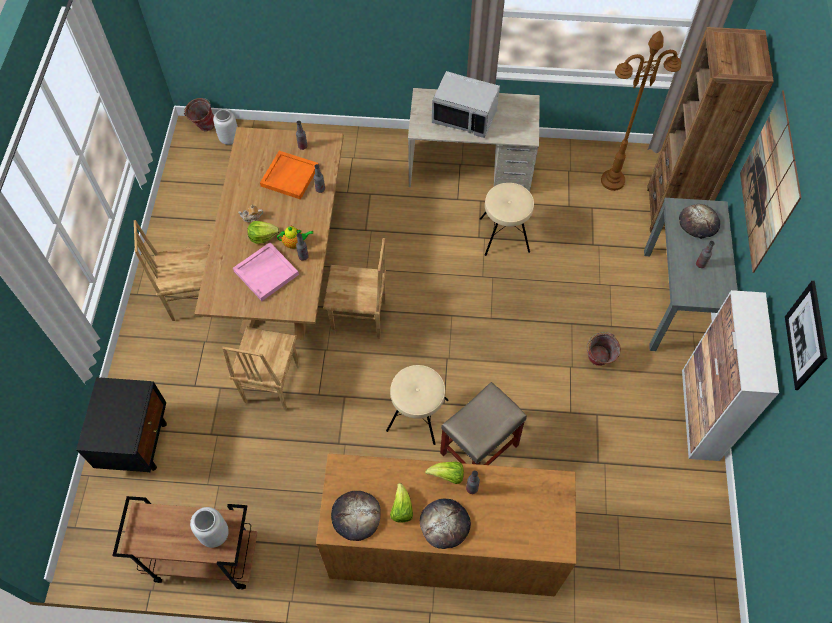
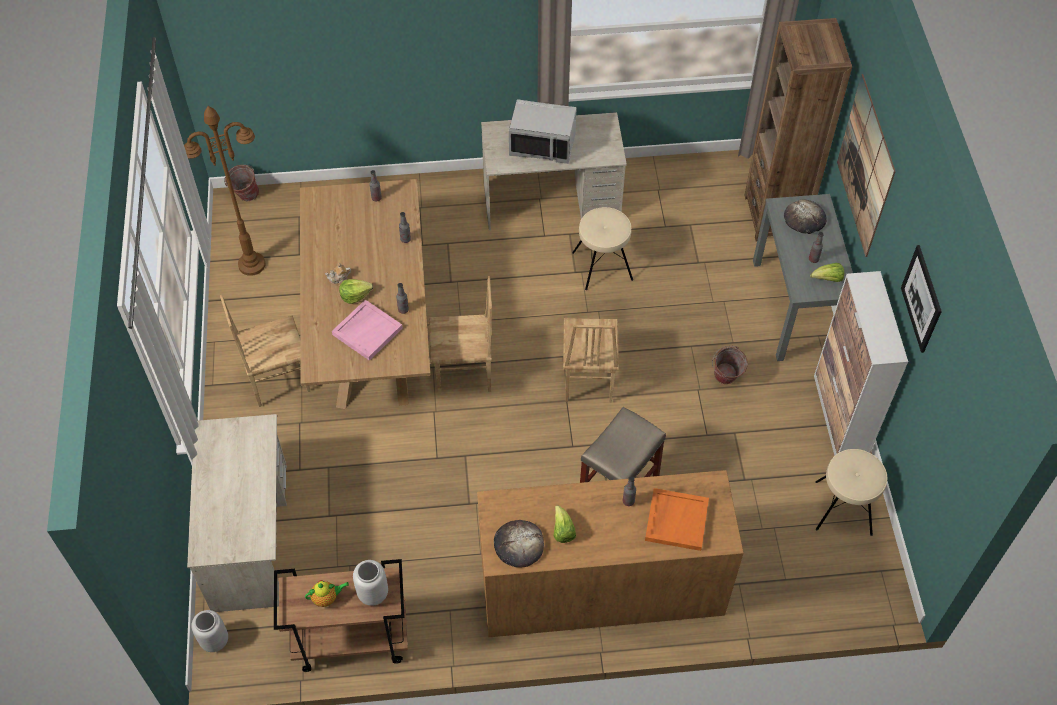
camera: 10 degrees left, 5 degrees down
(137, 443) = (251, 537): black nightstand -> beige desk
(229, 138) = (277, 205): grey vase -> grey vase (214, 640)
(270, 384) = (382, 455): brown chair -> brown chair (587, 380)
(289, 176) = (369, 230): orange tray -> orange tray (676, 520)
(295, 243) = (391, 297): teapot -> teapot (327, 598)
(417, 415) = (547, 462): beige stool -> beige stool (844, 508)
(445, 524) = (608, 538): bread -> none
(447, 475) = (601, 493): lettuce -> lettuce (827, 279)
(613, 180) = (707, 193): brown floor lamp -> brown floor lamp (252, 264)

